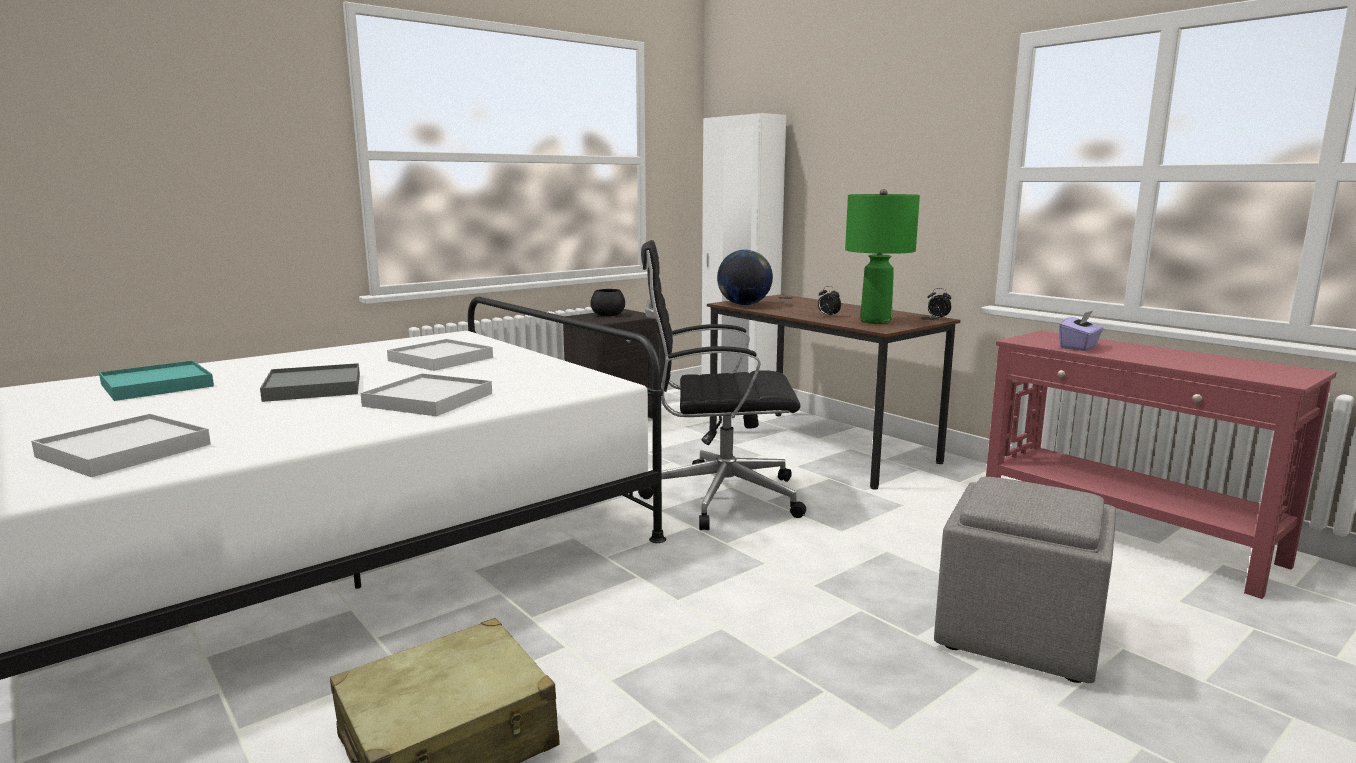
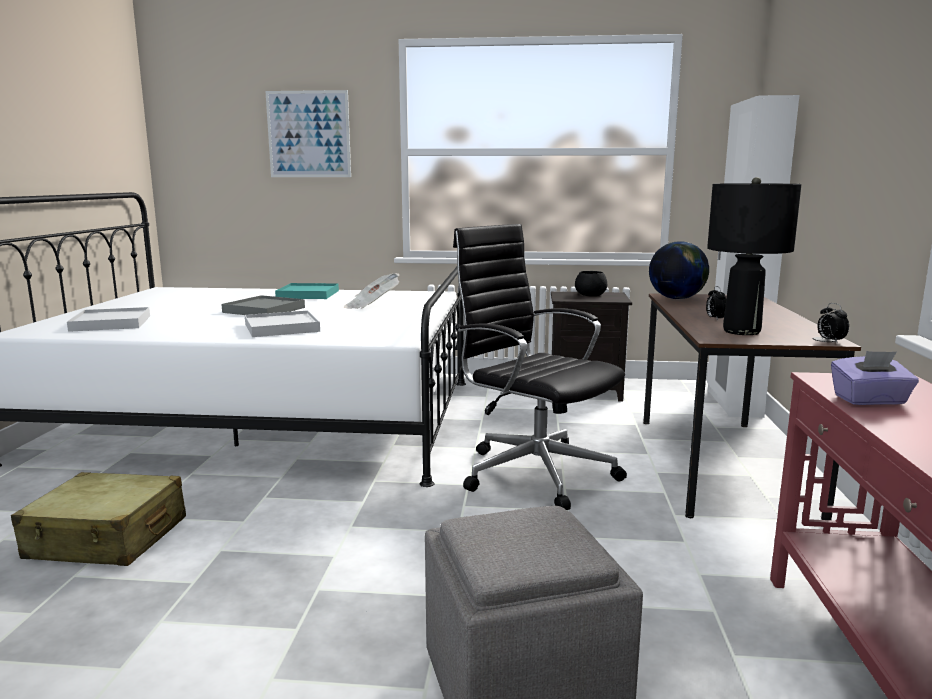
camera: 45 degrees right, 0 degrees up
(156, 385) = (219, 296): turquoise tray -> turquoise tray (308, 294)
(212, 124) = (309, 134): none -> picture
(440, 359) = (372, 306): white tray -> newspaper
(875, 321) = (741, 331): green table lamp -> black table lamp

